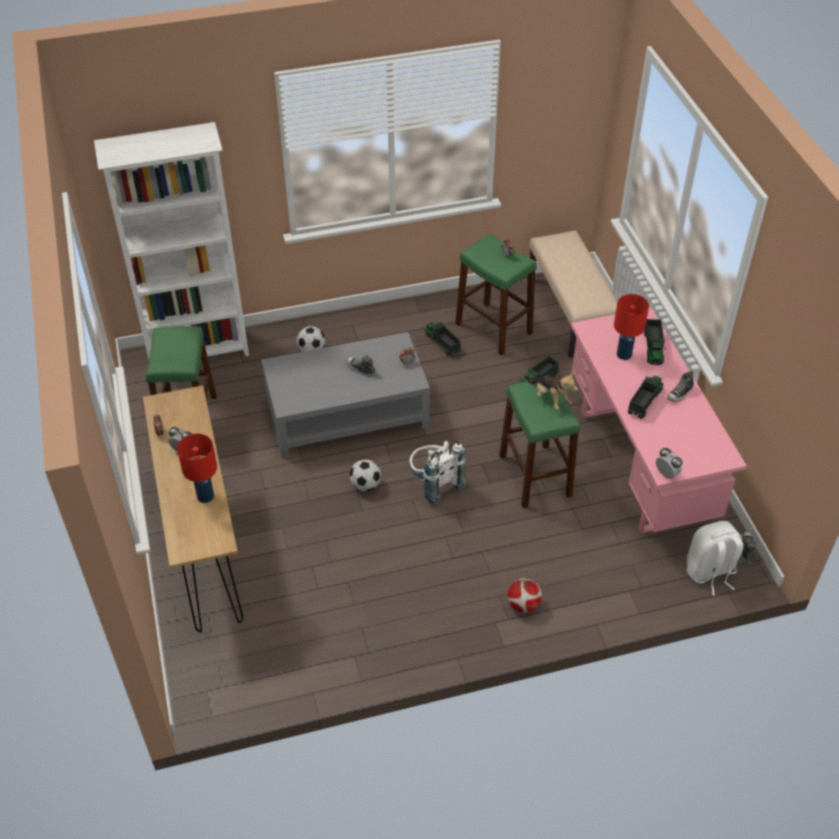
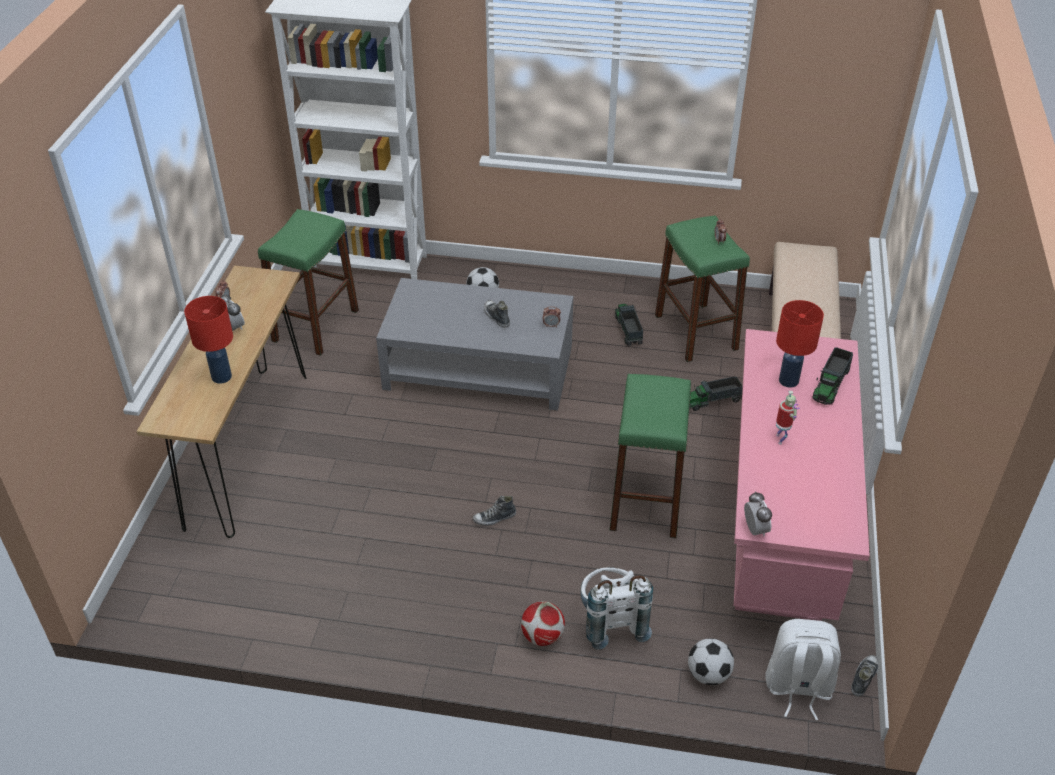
camera: 25 degrees right, 5 degrees down
(365, 485) = (450, 446): football -> football (708, 674)
(434, 483) = (525, 470): white backpack -> white backpack (610, 622)
(550, 398) = (668, 401): plush toy -> none
(645, 401) = (781, 439): toy truck -> toy robot
(680, 393) = (832, 445): shoe -> shoe (494, 518)

